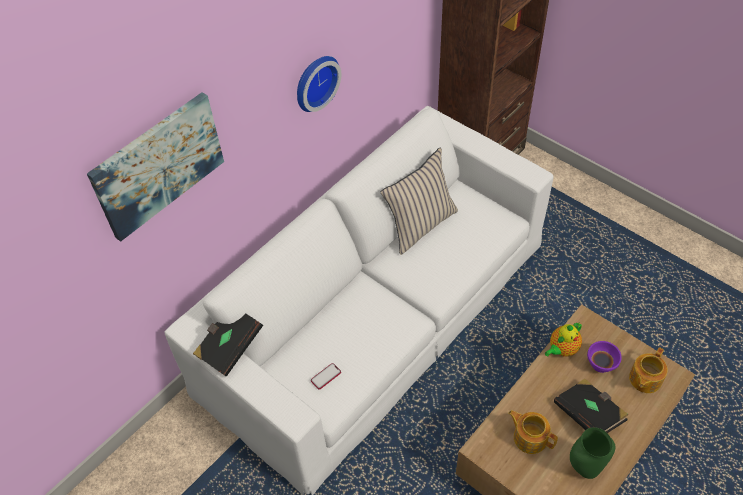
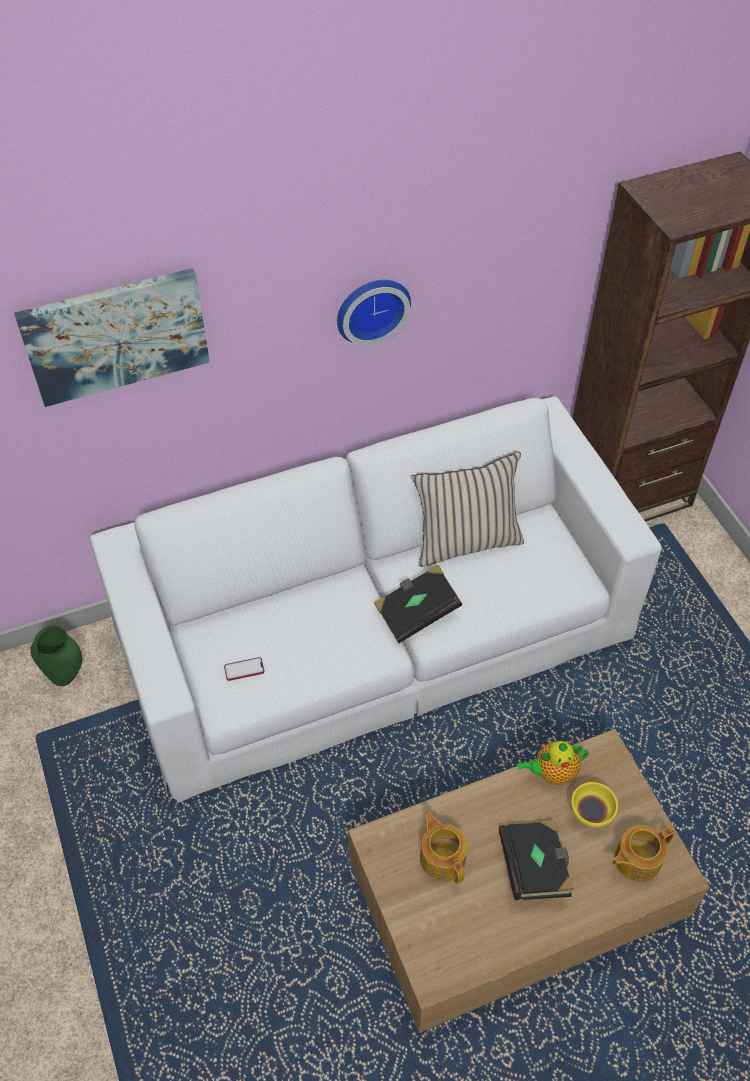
camera: 25 degrees right, 0 degrees up
(229, 346) = (146, 583): black book -> black book (416, 612)
(584, 467) = (486, 927): green vase -> green vase (66, 676)
(601, 365) = (591, 815): purple bowl -> yellow bowl

